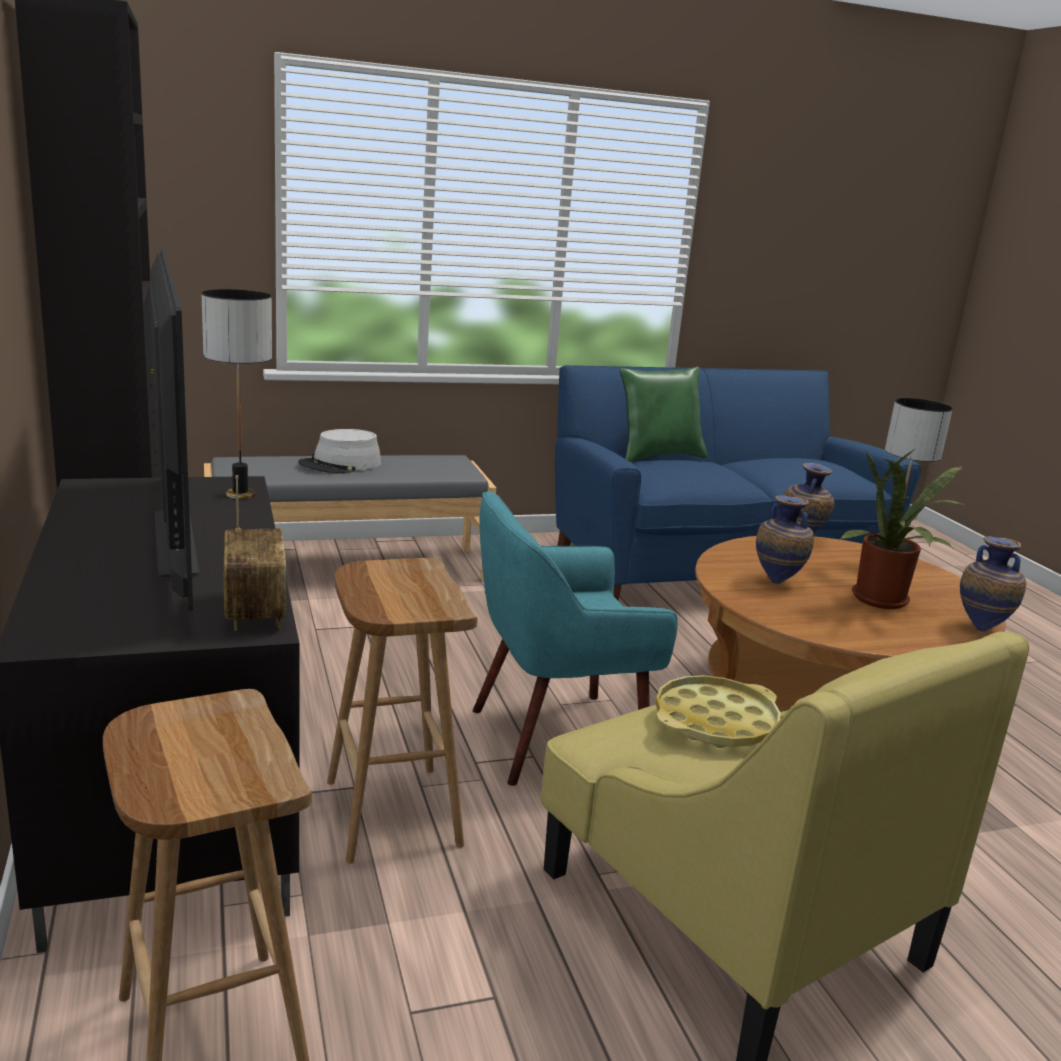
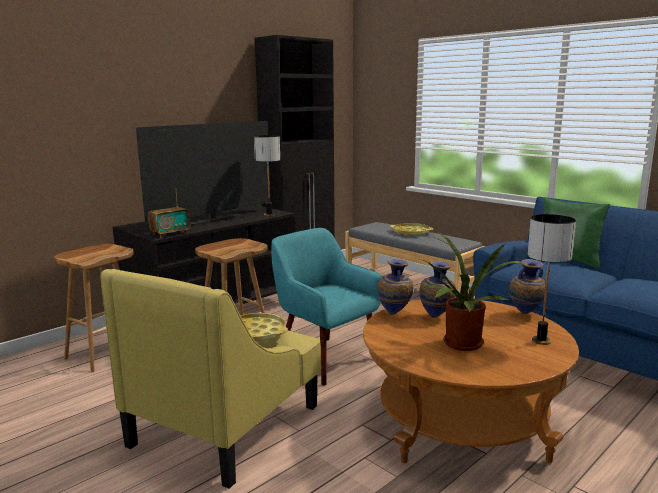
camera: 65 degrees right, 5 degrees down
(340, 464) = (411, 232): grey hat -> yellow tray
(982, 628) = (472, 377): vase -> vase (395, 314)

